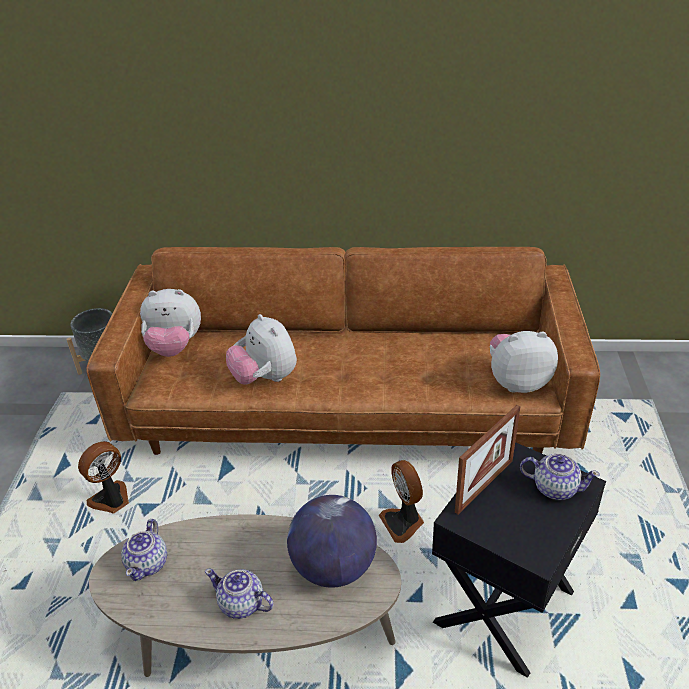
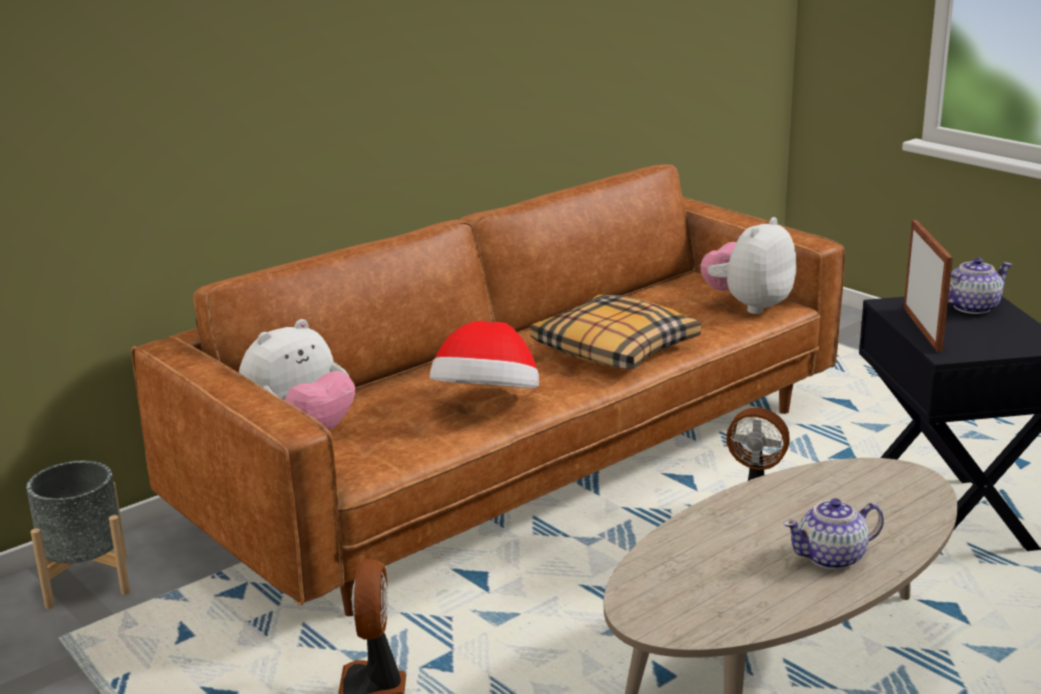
camera: 45 degrees left, 15 degrees down
(148, 563) = (675, 590): teapot -> none
(265, 378) = (487, 404): plush toy -> hat
(333, 567) = (855, 489): globe -> none
(385, 374) = (614, 350): none -> pillow

